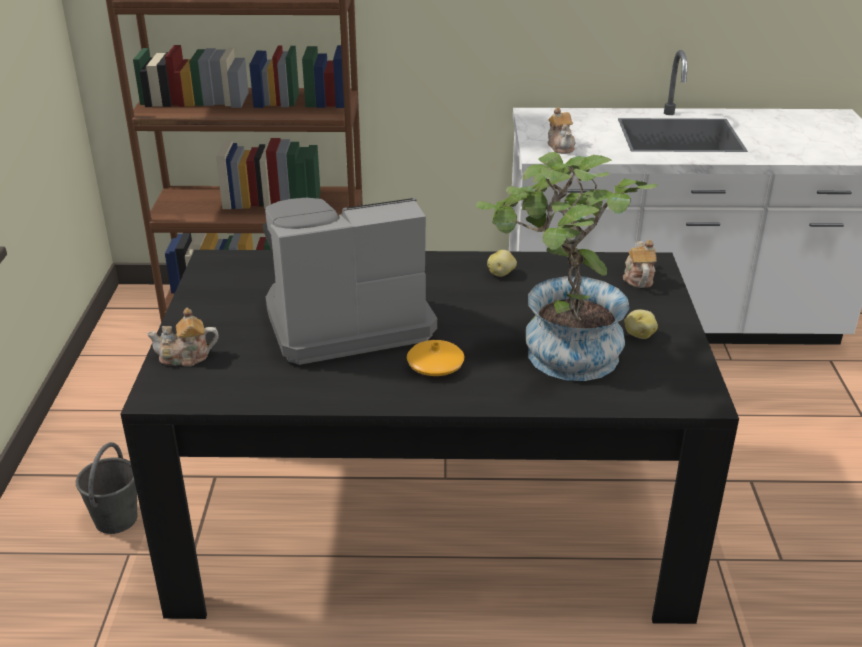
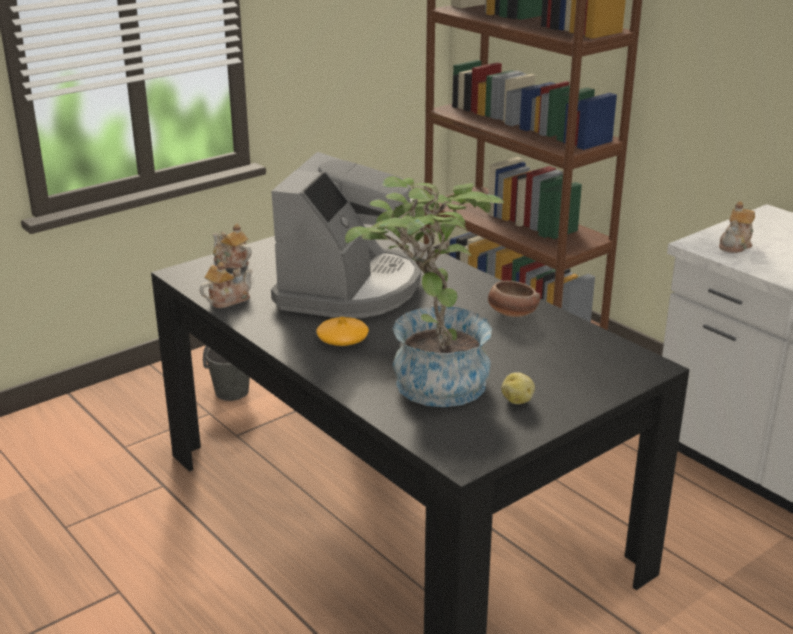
camera: 50 degrees right, 5 degrees down
(345, 321) = (349, 288): coffee machine -> coffee machine turned 75 degrees clockwise
(501, 273) = (511, 314): potato -> bowl
(638, 278) = (611, 369): teapot -> teapot (227, 300)

